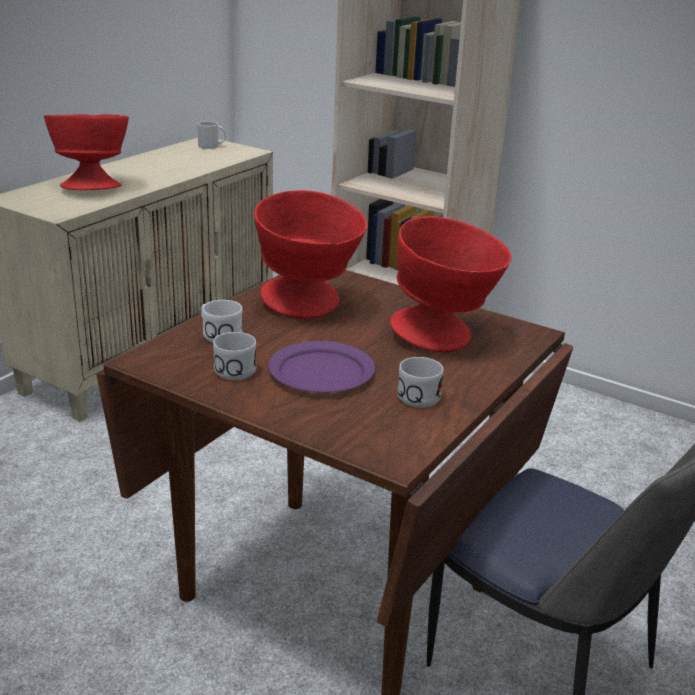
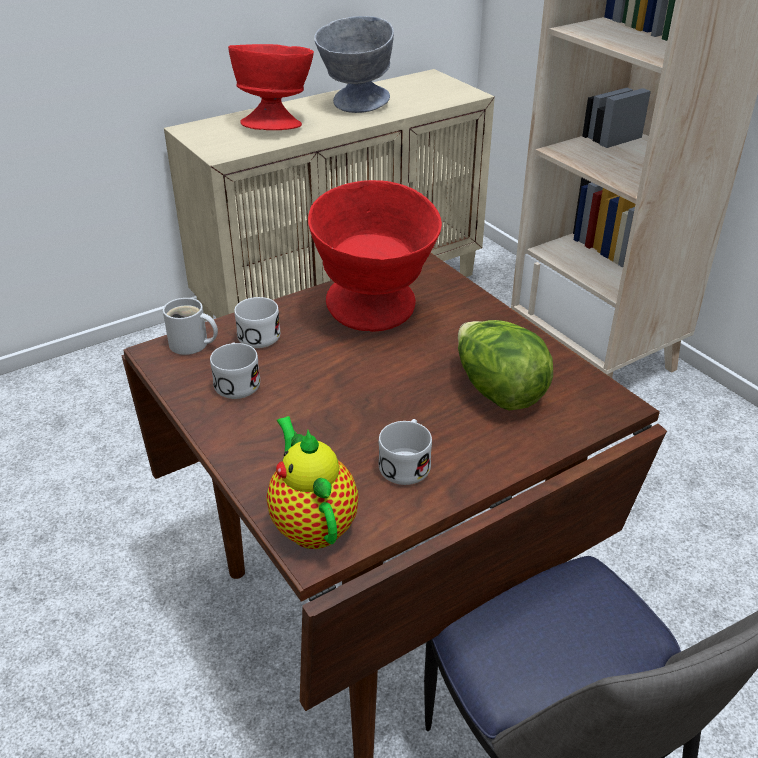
camera: 25 degrees right, 10 degrees up
(156, 168) = (355, 106): none -> grey bowl
(210, 146) = (431, 83): white mug -> white mug (191, 345)
(321, 372) = (323, 408): purple plate -> none
(378, 444) = (312, 523): none -> teapot
(445, 339) = (497, 391): red bowl -> lettuce

